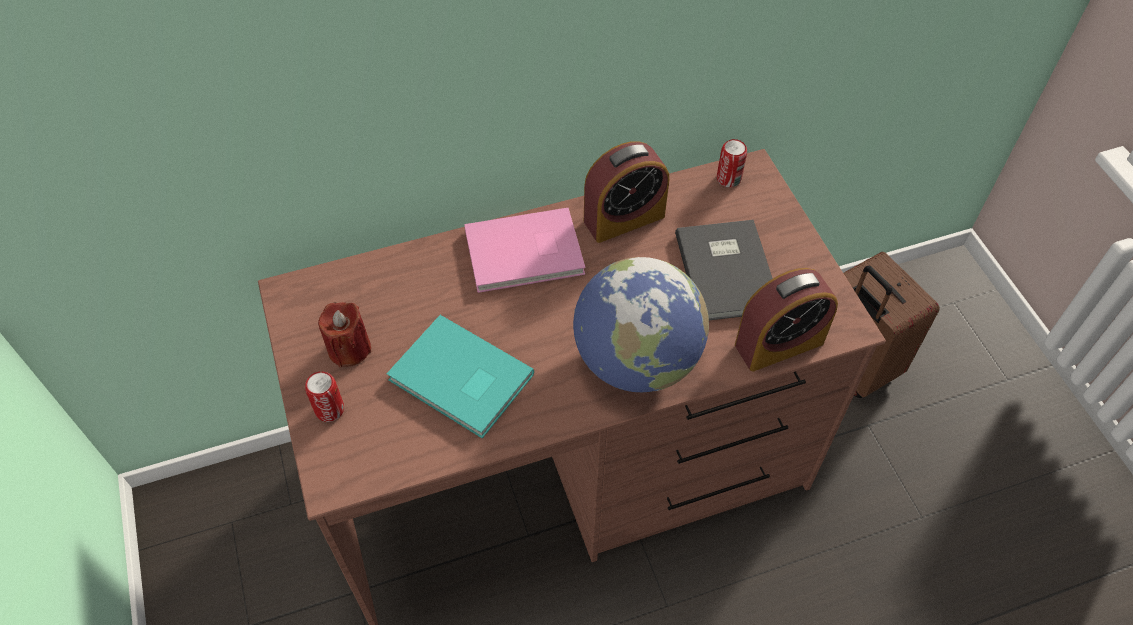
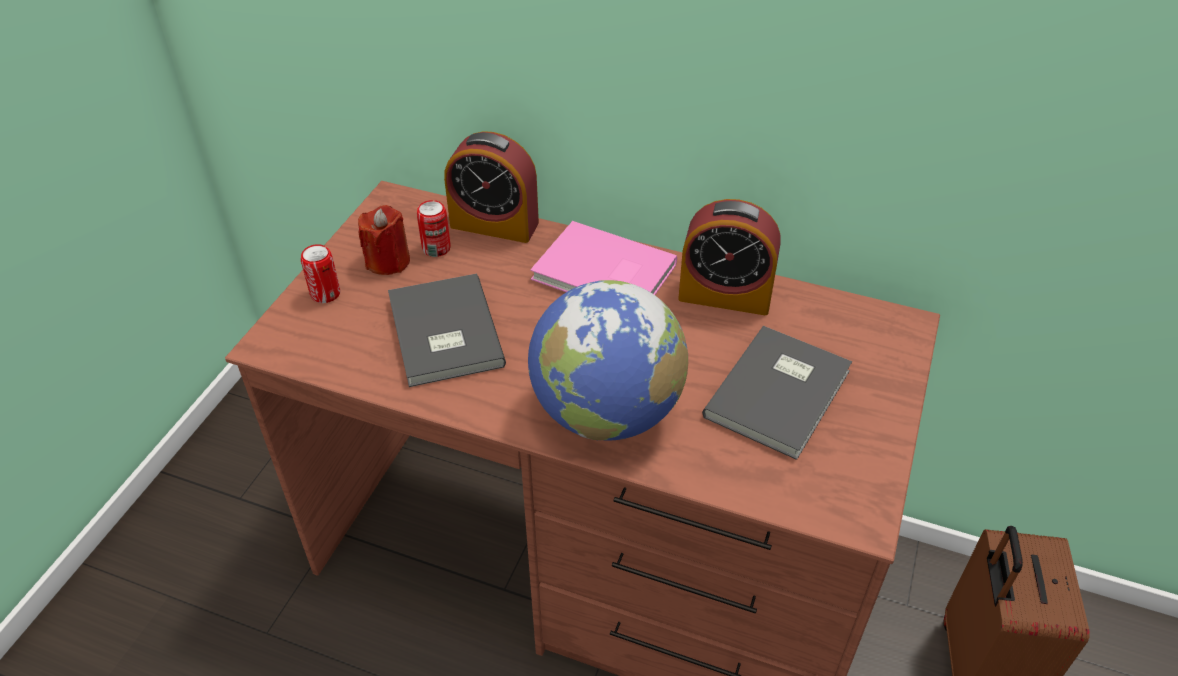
camera: 40 degrees right, 10 degrees down
(460, 380) = (442, 334): turquoise book -> grey book
(728, 179) = (870, 318): can -> can (436, 248)
(779, 344) = (765, 487): alarm clock -> alarm clock (494, 224)

